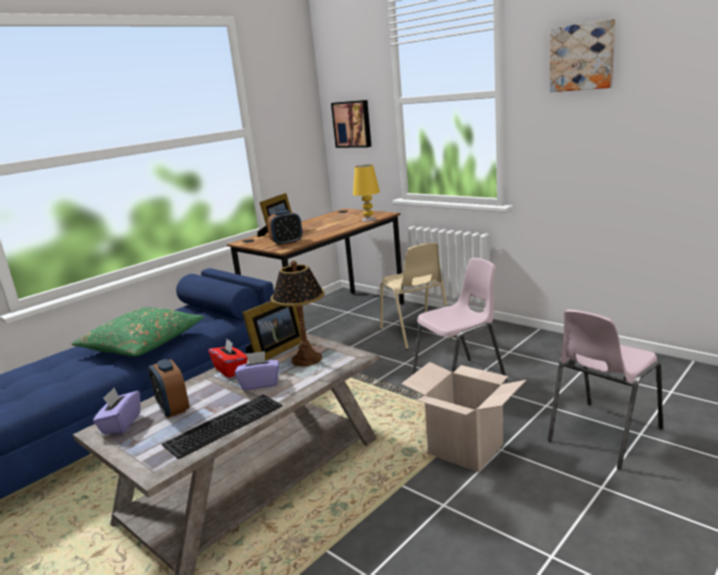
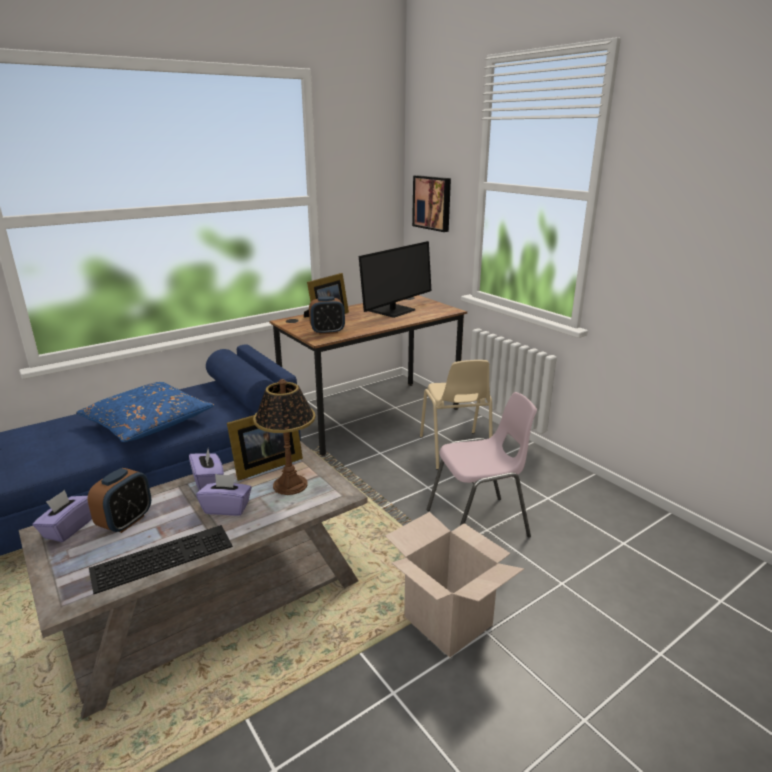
camera: 10 degrees right, 5 degrees up
(142, 343) = (148, 422): green pillow -> blue pillow
(173, 409) = (126, 521): alarm clock -> alarm clock turned 135 degrees counterclockwise
(231, 370) = (208, 481): red tissue box -> purple tissue box
(335, 221) = (393, 311): none -> monitor
(369, 219) = (429, 315): yellow table lamp -> none
(582, 57) = (699, 168): picture -> none
(602, 434) = (613, 642): pink chair -> none

